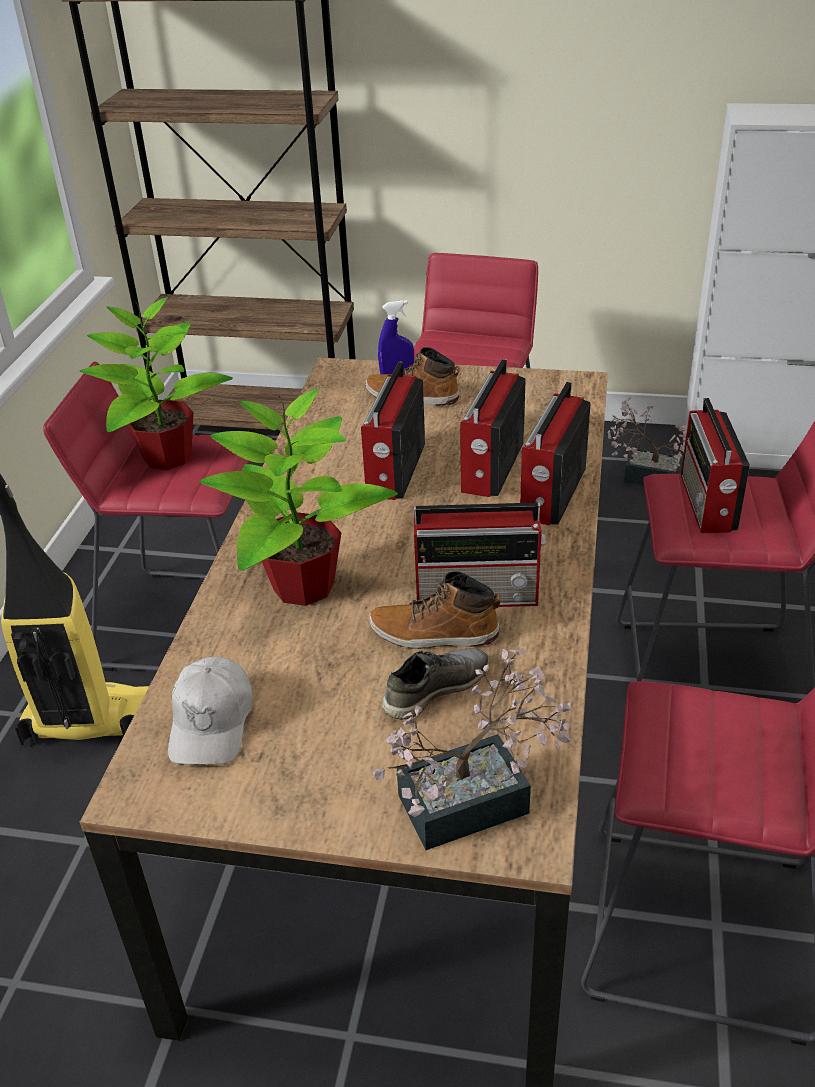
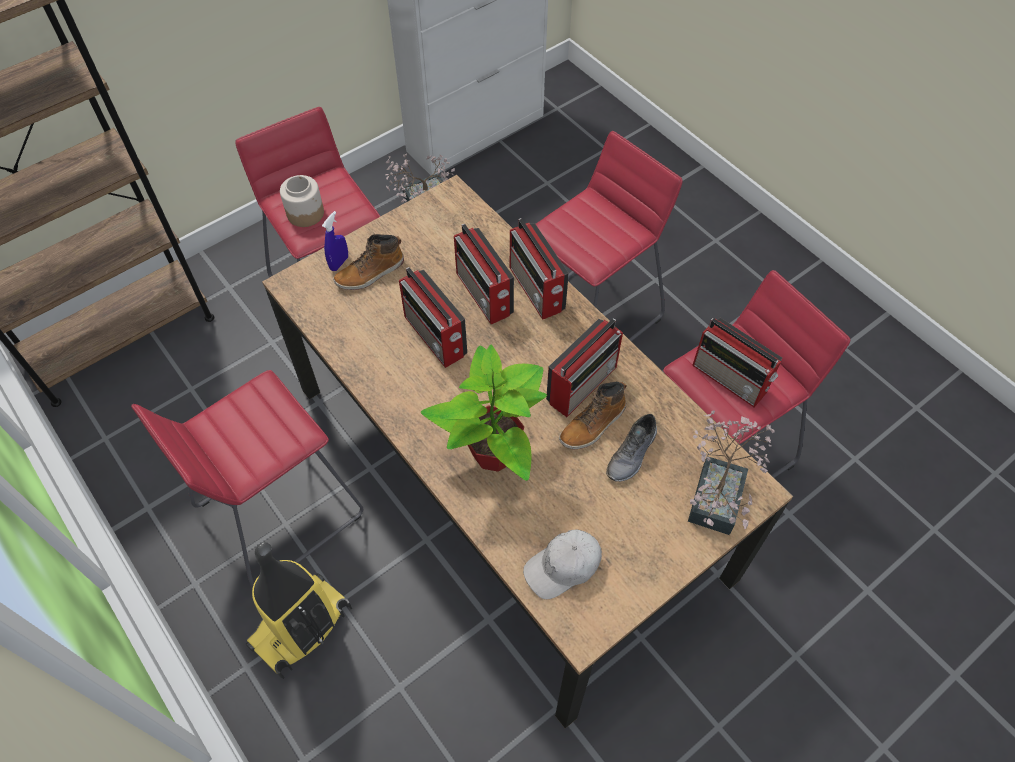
camera: 50 degrees left, 20 degrees up
(166, 457) = (235, 430): potted plant -> none
(212, 722) = (563, 567): white cap -> white cap turned 105 degrees clockwise
(435, 688) = (632, 454): grey shoe -> grey shoe turned 150 degrees counterclockwise
(445, 354) = (305, 213): none -> jar
(707, 504) = (583, 231): radio -> radio (731, 379)

